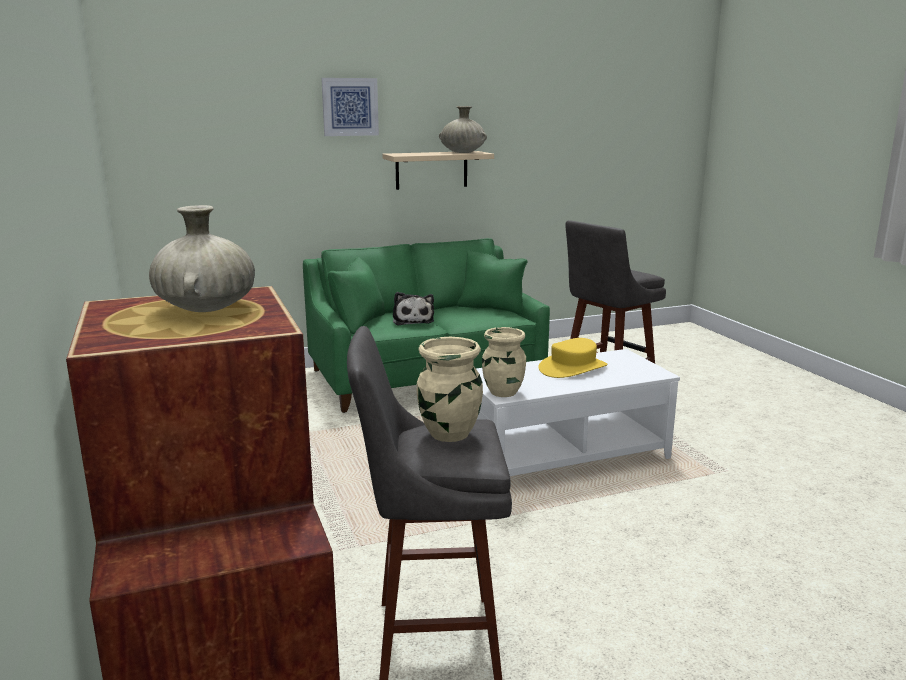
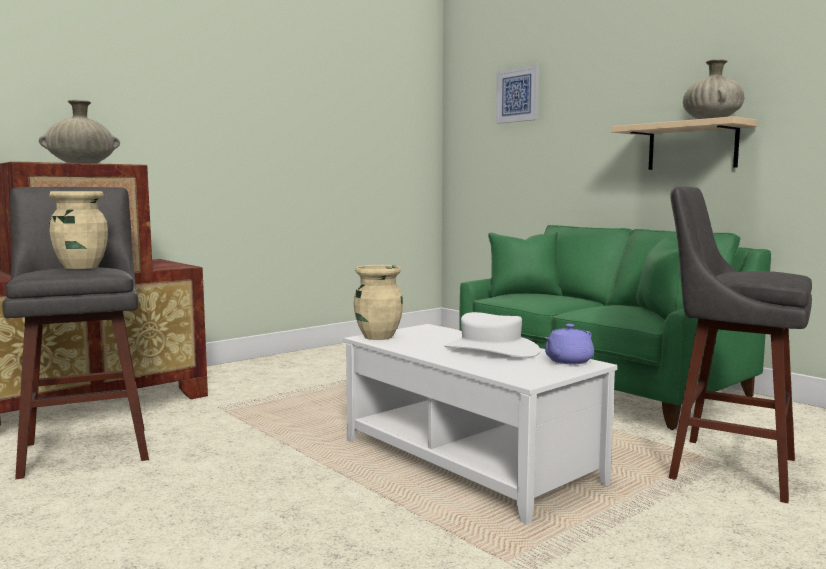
camera: 70 degrees right, 10 degrees down
(350, 107) = (609, 81): picture -> picture (518, 95)
(412, 320) = (552, 300): plush toy -> none
(573, 368) = (491, 350): yellow hat -> white hat
(615, 356) = (568, 361): none -> purple teapot

